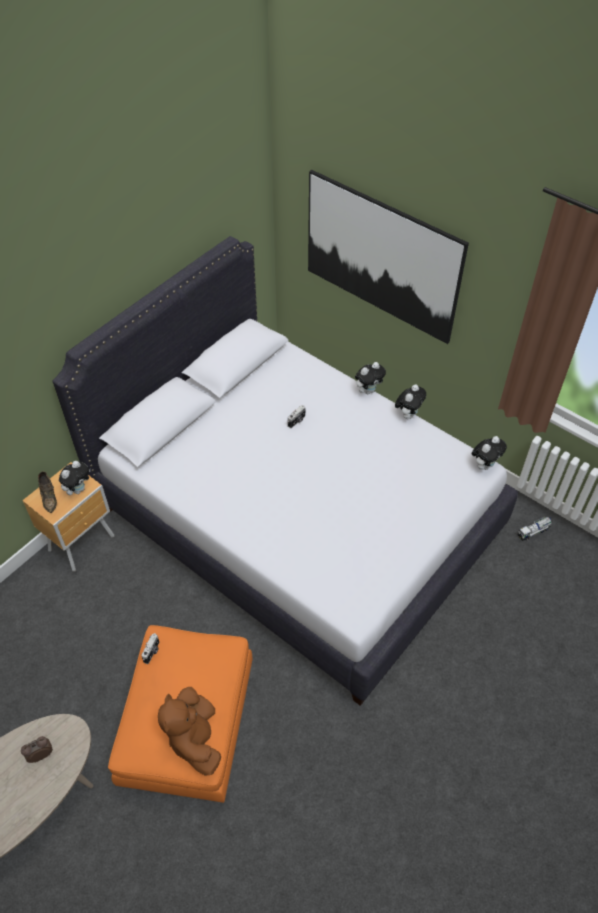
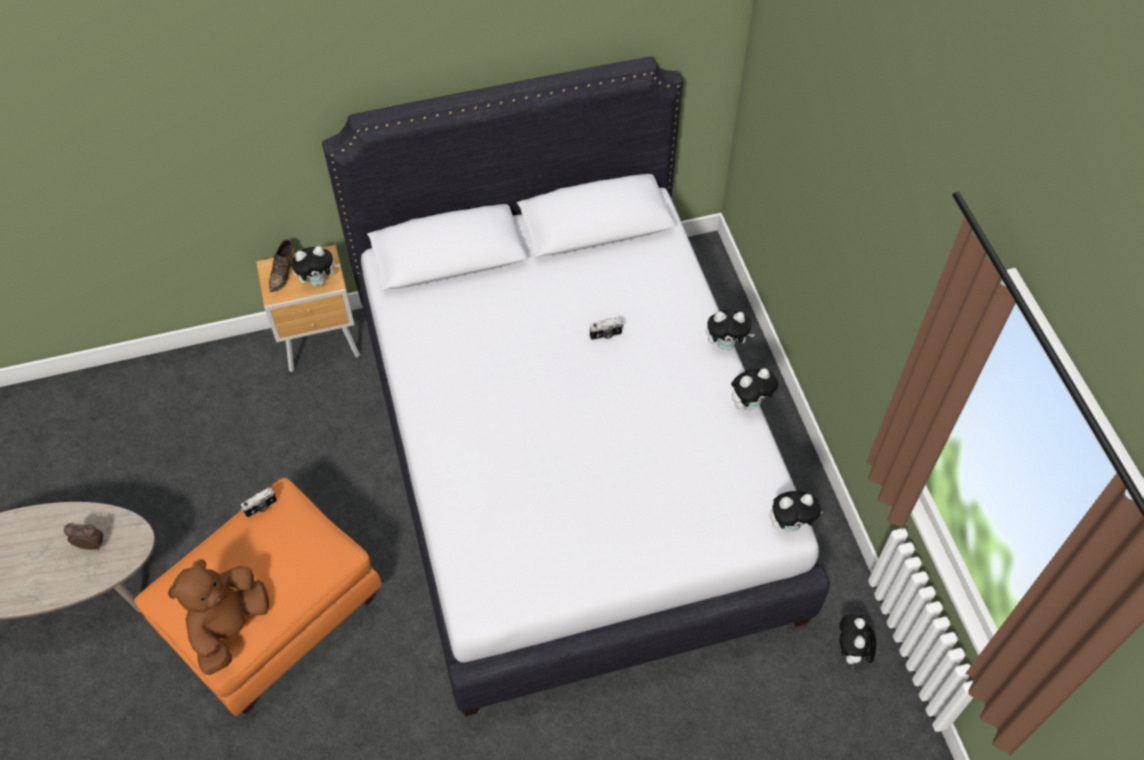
camera: 35 degrees right, 5 degrees up
(381, 257) = (819, 176): picture -> none
(533, 532) = (851, 652): toy truck -> plush toy

